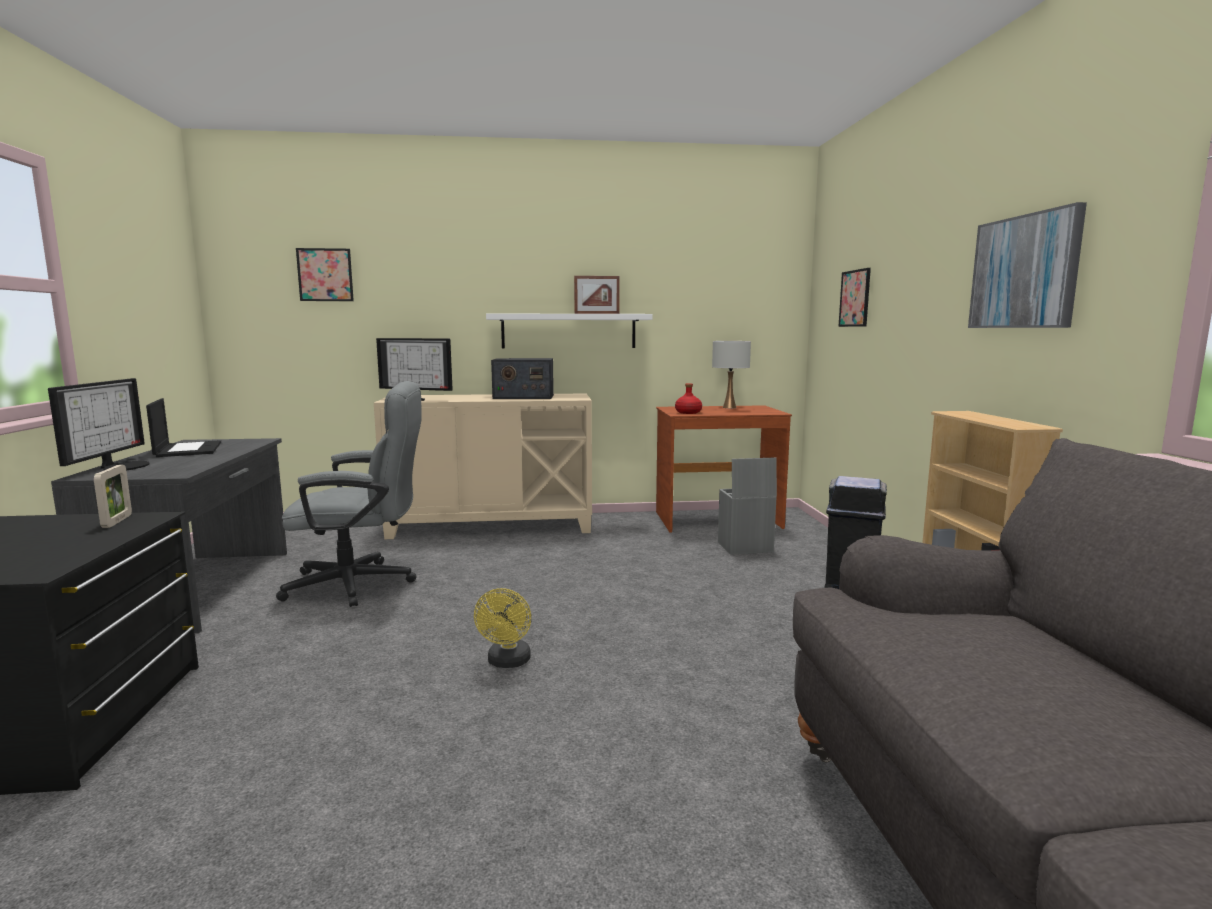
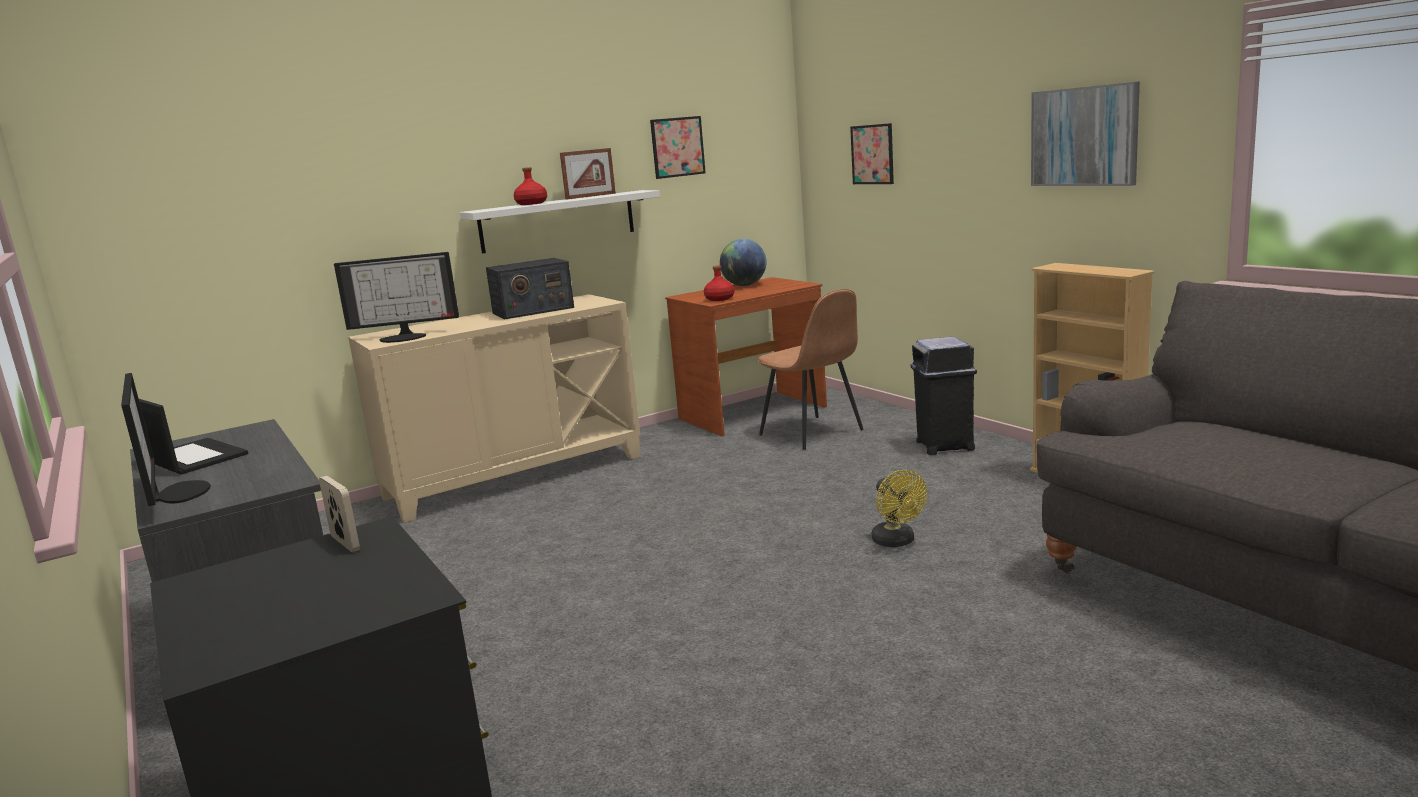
camera: 25 degrees left, 5 degrees up
(325, 275) = (231, 184): picture -> picture (677, 147)
(362, 583) = (463, 572): grey office chair -> none
(507, 662) = (739, 589): yellow fan -> yellow fan (897, 542)
(542, 313) = (532, 204): none -> red bottle
(729, 407) = (744, 285): white table lamp -> globe
(744, 547) = (812, 433): grey storage box -> brown chair

